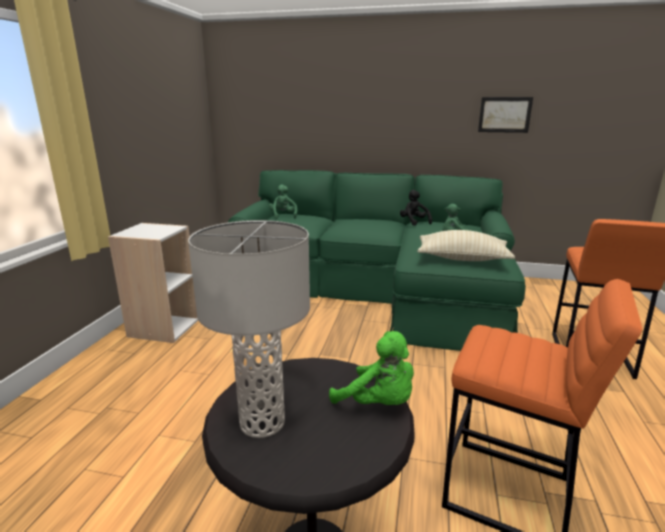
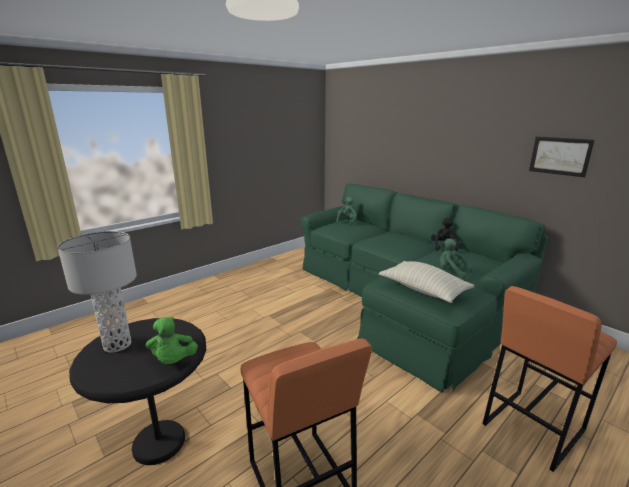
camera: 35 degrees right, 0 degrees up
(164, 327) = (237, 282): bookcase -> none

